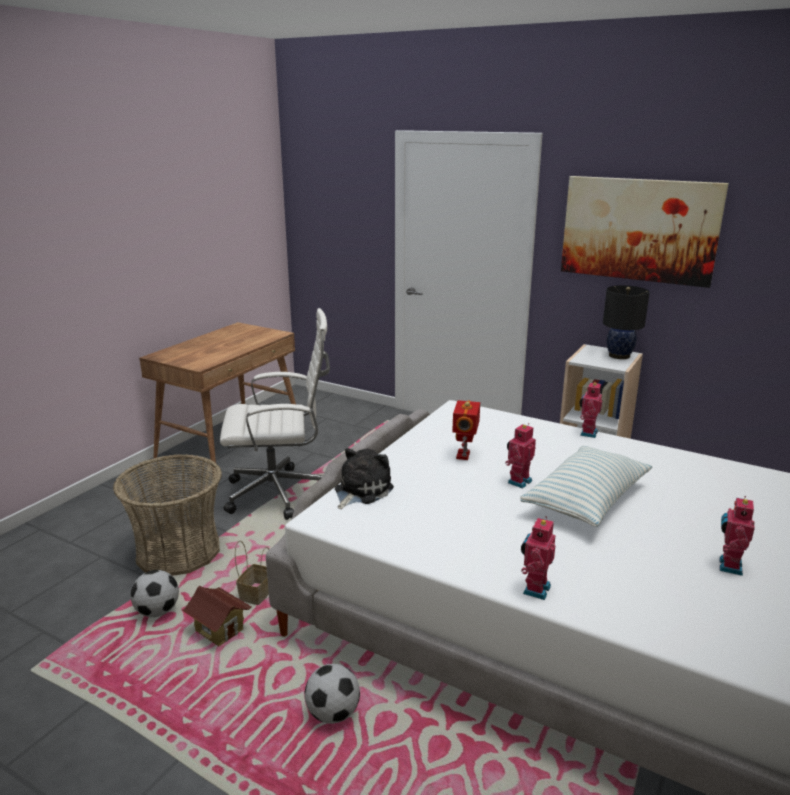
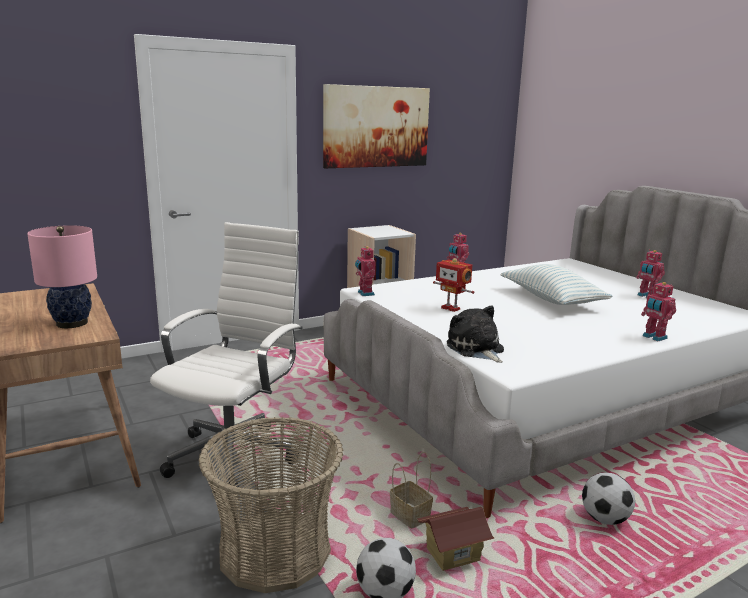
camera: 60 degrees left, 5 degrees down
(212, 354) = (71, 323): none -> pink table lamp
(518, 481) = (509, 306): toy robot -> toy robot (364, 293)
(619, 355) = (385, 228): black table lamp -> none

